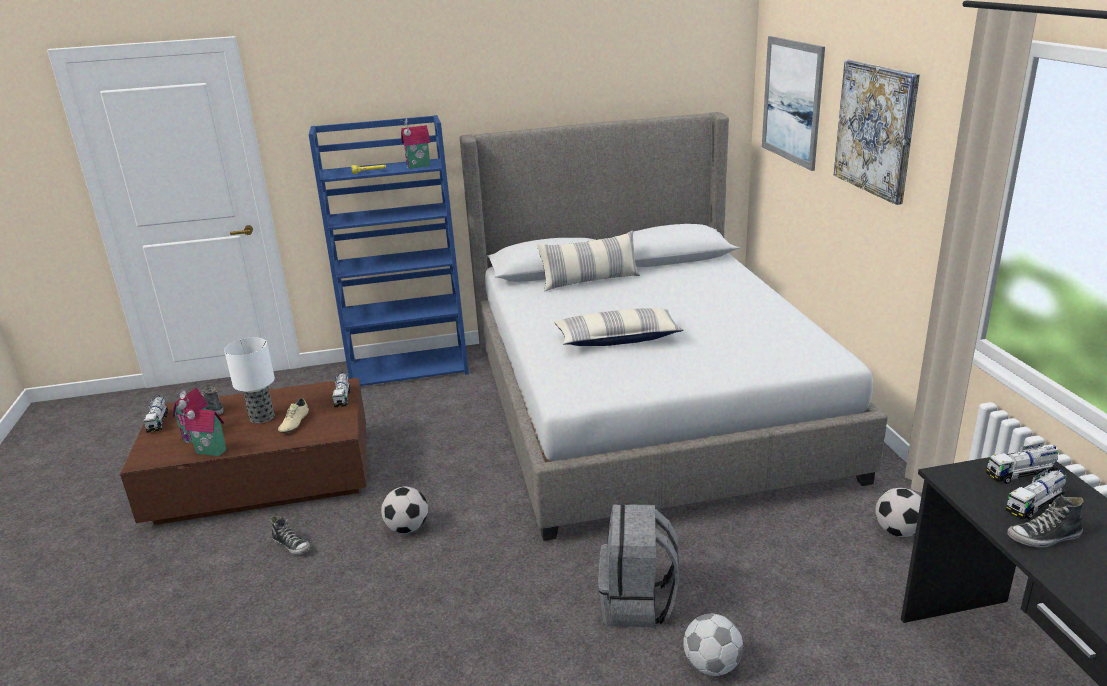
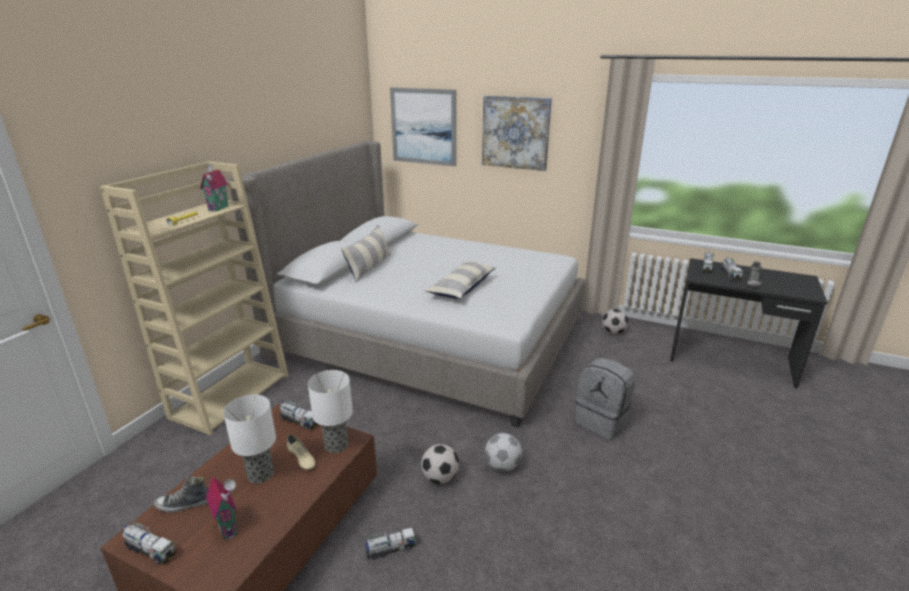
camera: 55 degrees left, 0 degrees up
(210, 452) = (275, 526): toy house -> none
(292, 545) = (391, 549): shoe -> toy truck
(326, 429) = (337, 445): none -> table lamp
(410, 367) = (231, 395): blue bookcase -> beige bookcase
(712, 666) = (666, 421): football -> football (503, 466)

